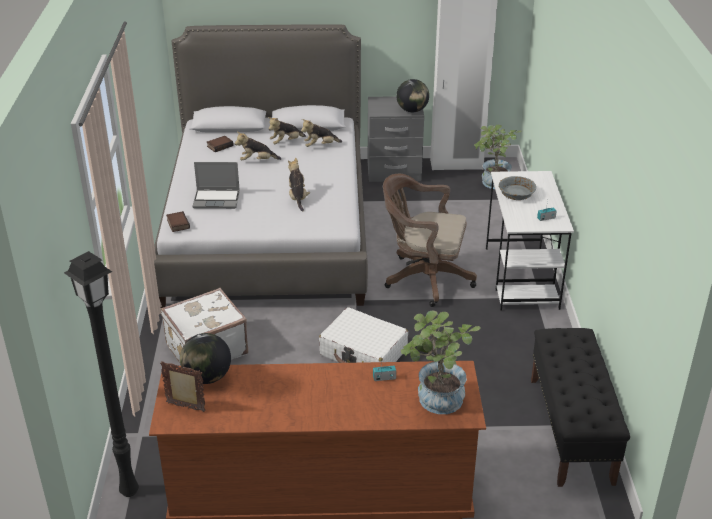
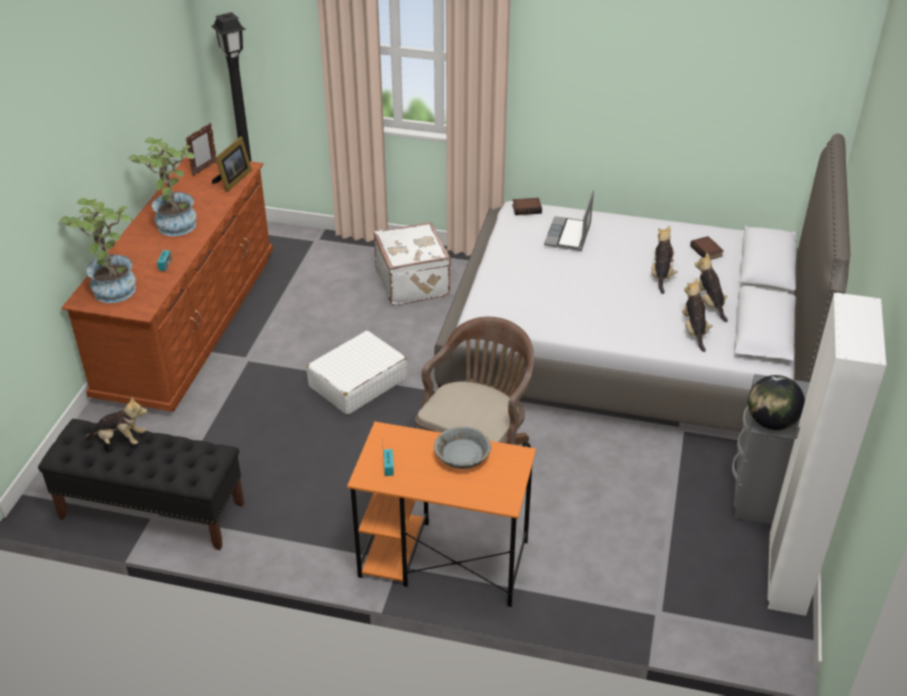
camera: 105 degrees right, 5 degrees up
(207, 377) = (233, 180): globe -> picture frame
(297, 198) = (558, 294): plush toy -> plush toy (120, 440)
(492, 184) = (715, 606): potted plant -> potted plant (175, 222)
(521, 278) = (442, 559): white desk -> orange desk

